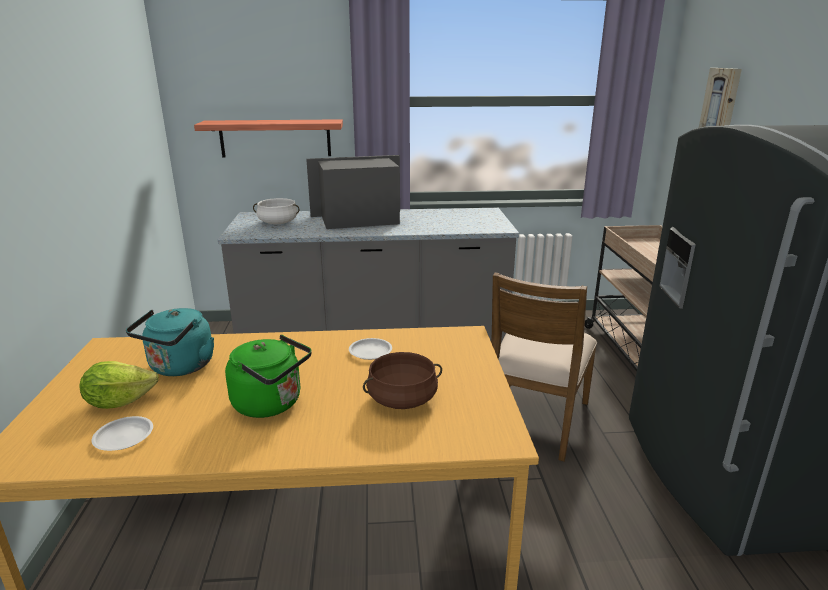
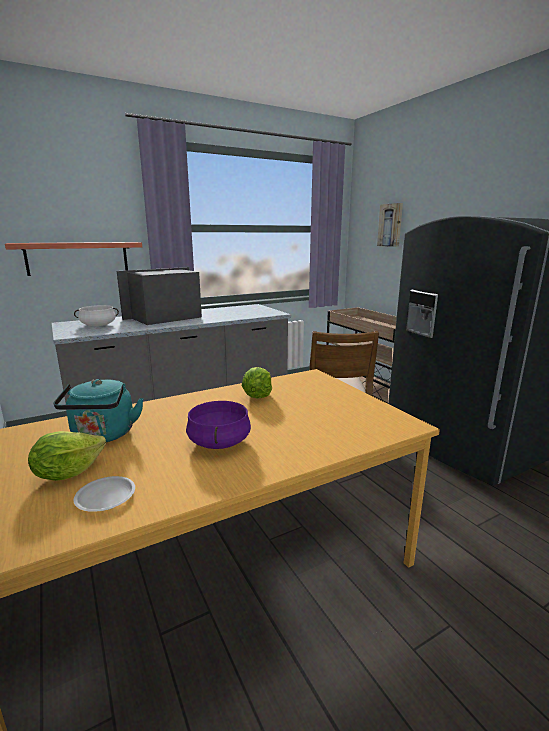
camera: 25 degrees left, 5 degrees down
(271, 404) = (220, 442): green kettle -> purple cooking pot
(370, 352) = (257, 396): white plate -> lettuce
(402, 399) = (316, 418): brown cooking pot -> none

